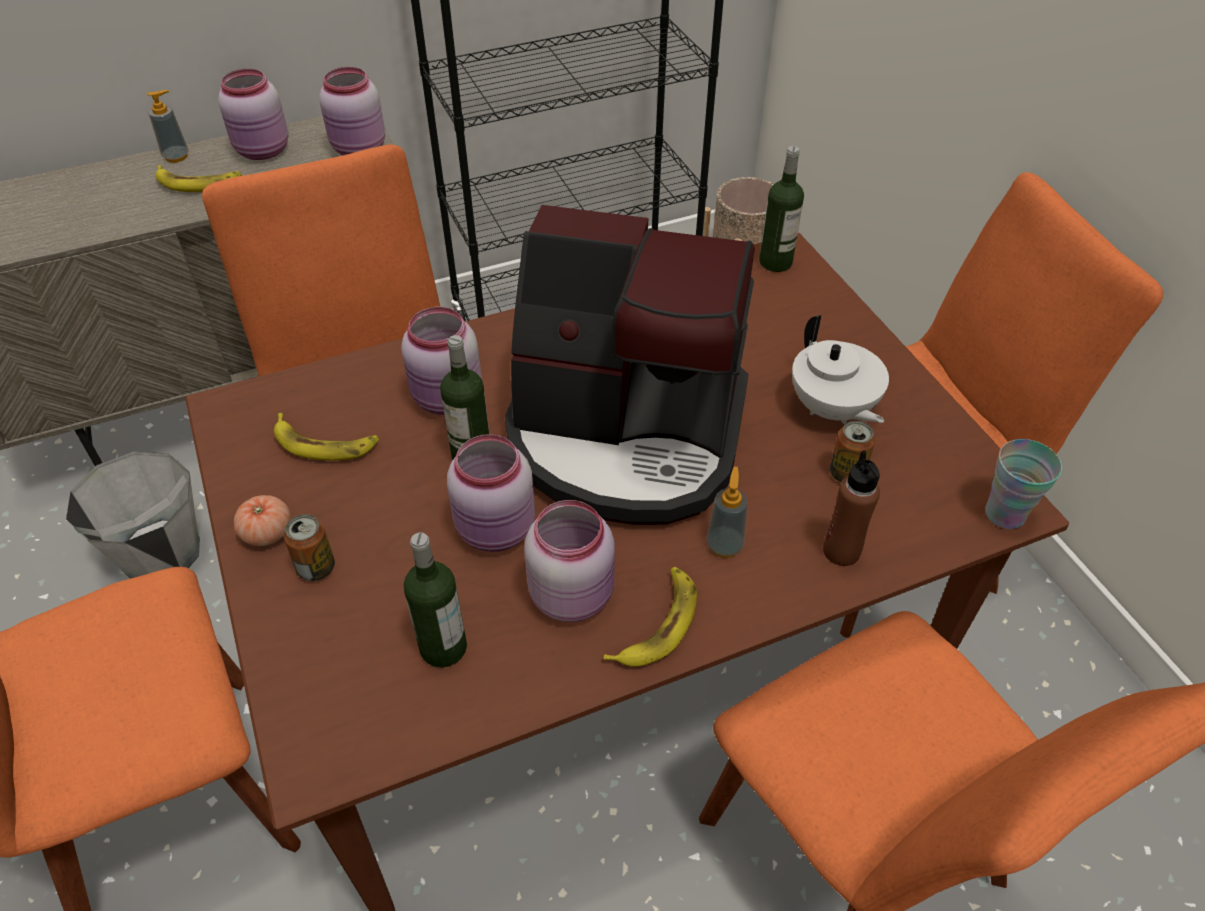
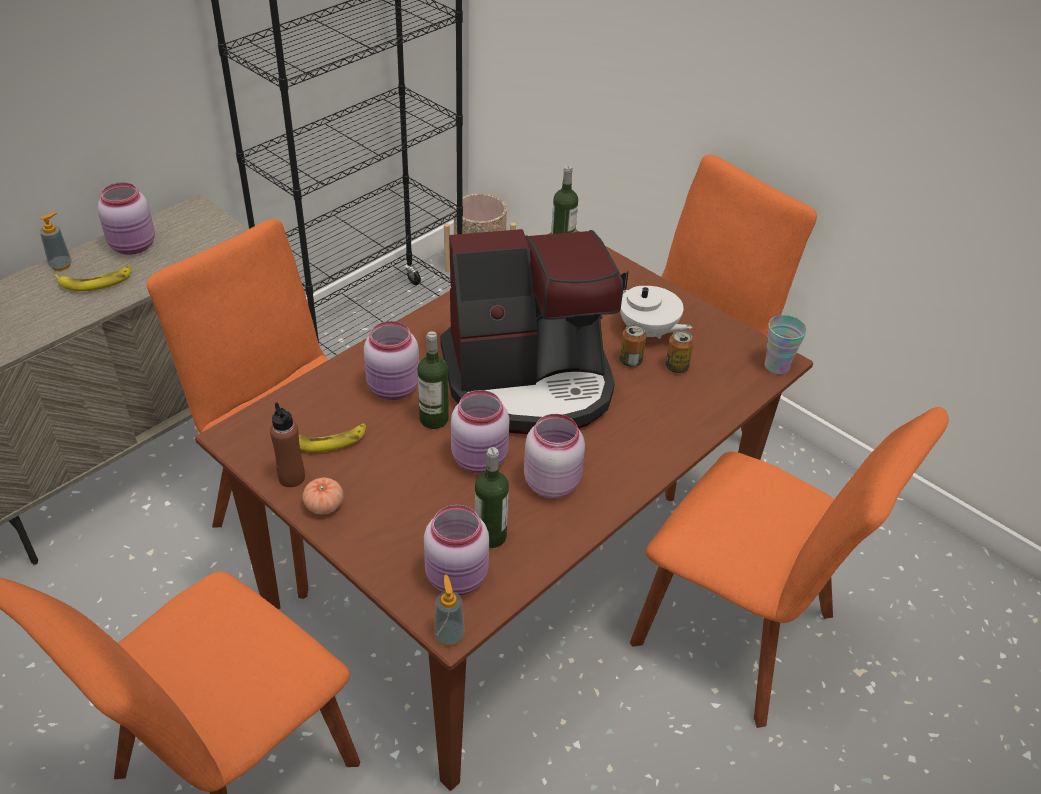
camera: 25 degrees left, 5 degrees down
(161, 554) = (118, 602): grey bucket -> none
(316, 568) = (374, 516): can -> can (630, 361)
(360, 149) = (213, 229): pink jar -> pink jar (458, 578)
(657, 623) = (613, 483): banana -> none
(724, 545) = (627, 428): soap dispenser -> soap dispenser (449, 635)
(841, 551) = (697, 412): brown bottle -> brown bottle (291, 477)

